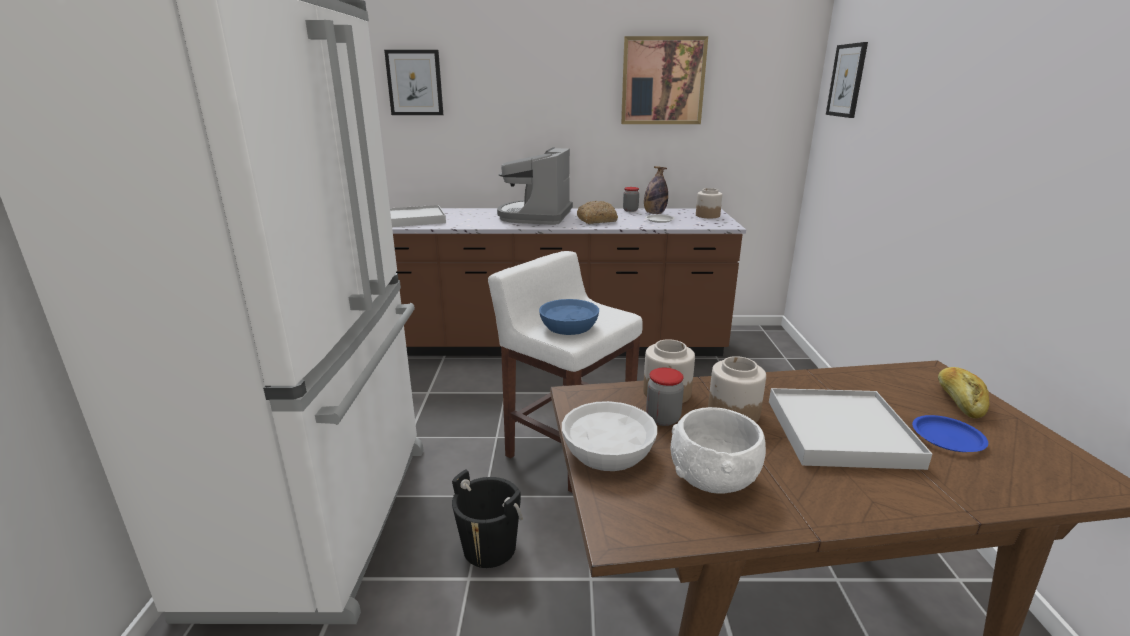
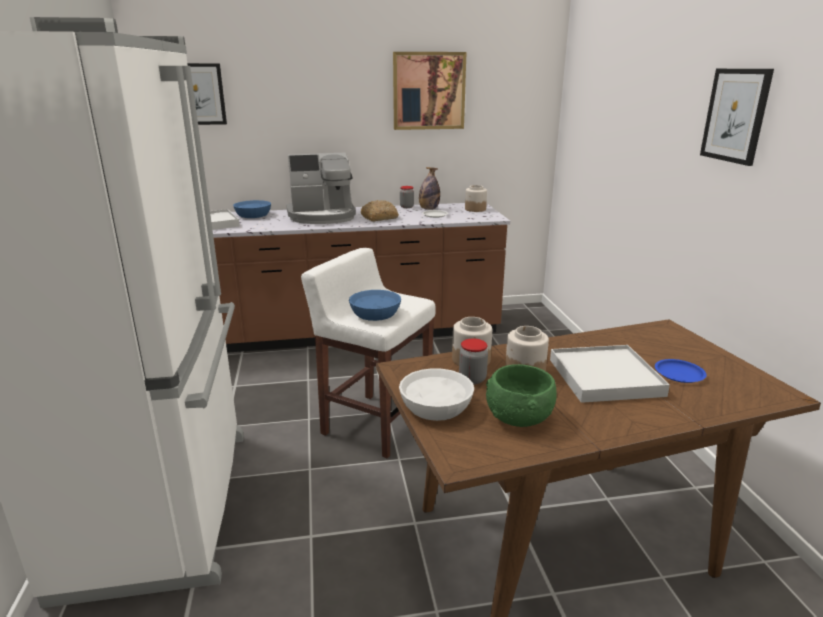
camera: 10 degrees left, 0 degrees up
(464, 213) = (253, 215): none -> blue bowl
(489, 548) = (323, 510): black bucket -> none
(536, 216) = (322, 216): coffee machine -> coffee machine turned 105 degrees counterclockwise
(714, 478) = (520, 417): white bowl -> green bowl
(847, 80) = (584, 91): picture -> picture (735, 115)
(959, 400) = (686, 347): bread -> none

